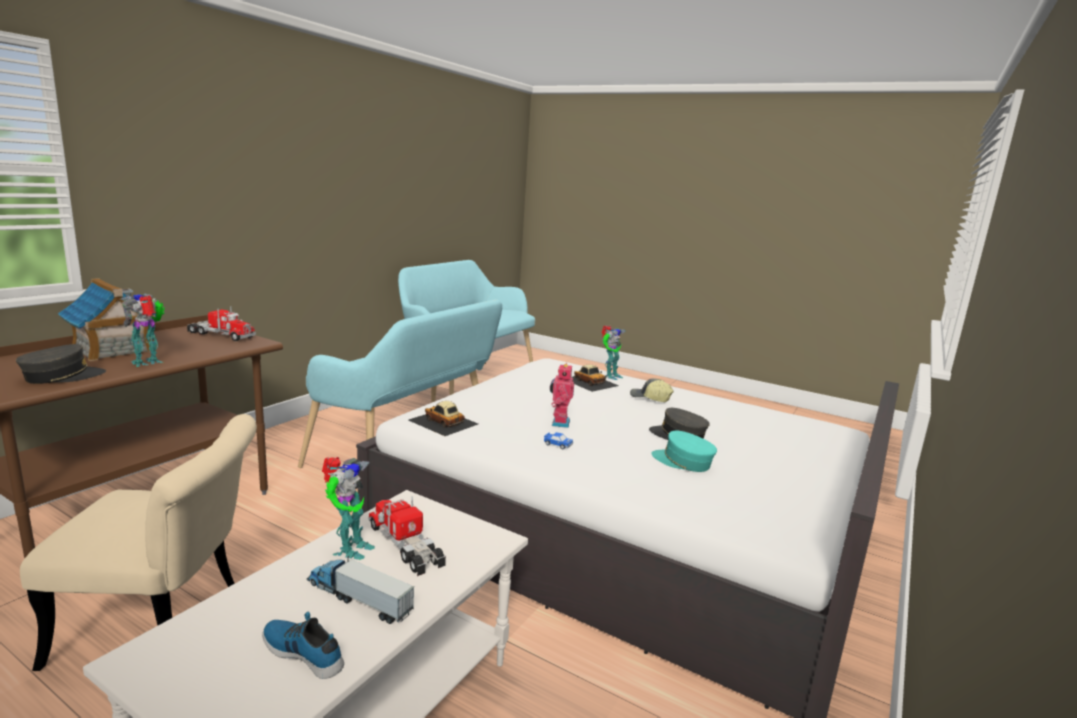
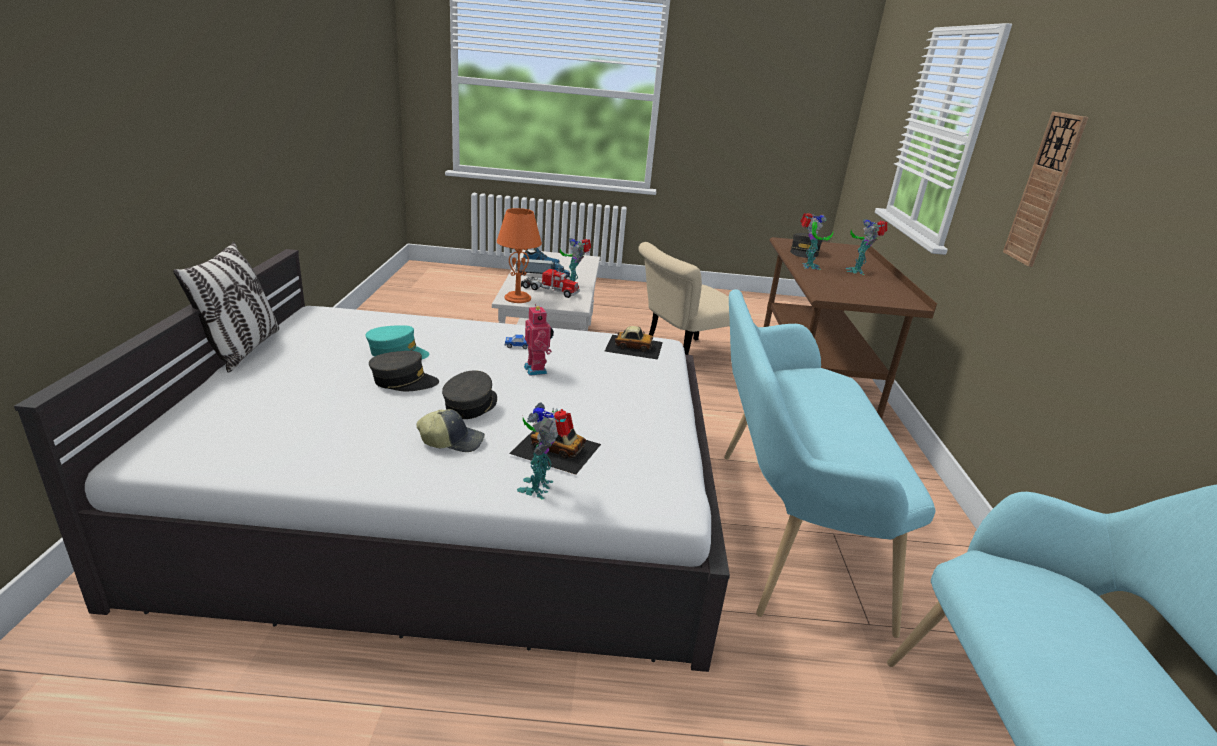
camera: 150 degrees right, 10 degrees up
(114, 350) = (857, 271): toy house -> toy robot
(221, 335) = (868, 297): toy truck -> none
(222, 195) = (1044, 190): none -> wall clock
(479, 538) = (517, 298): none -> orange table lamp
(630, 411) = (471, 405): none -> grey cap
(848, 499) = (242, 349): none -> pillow

